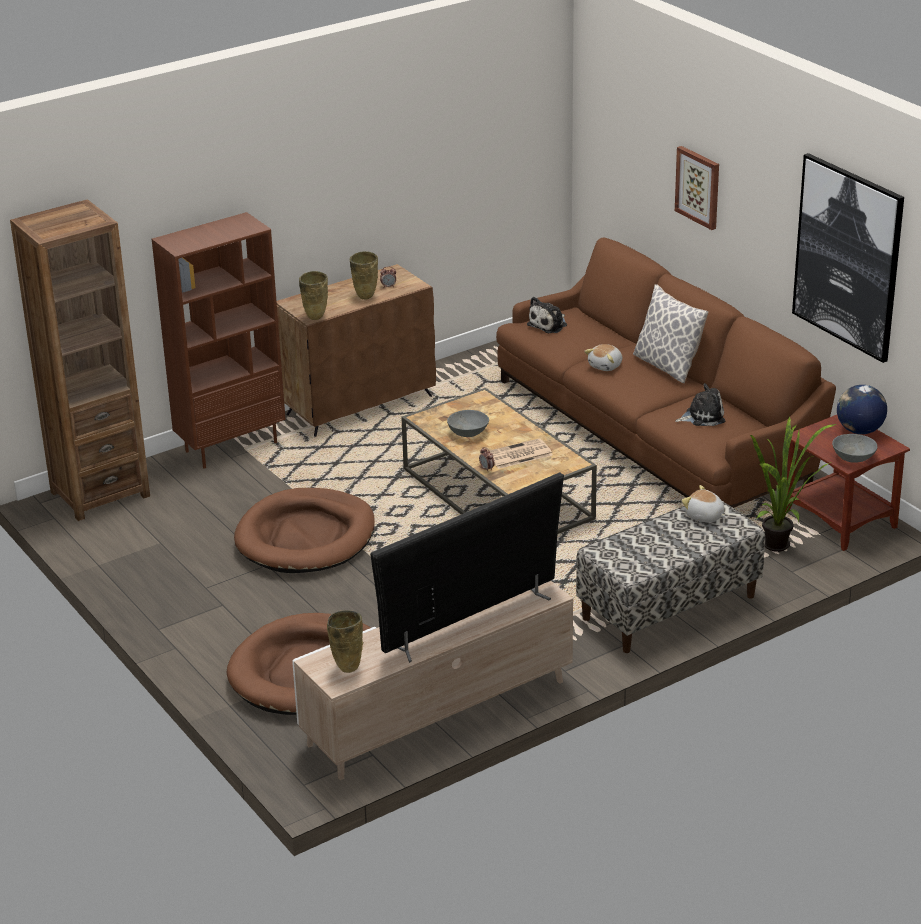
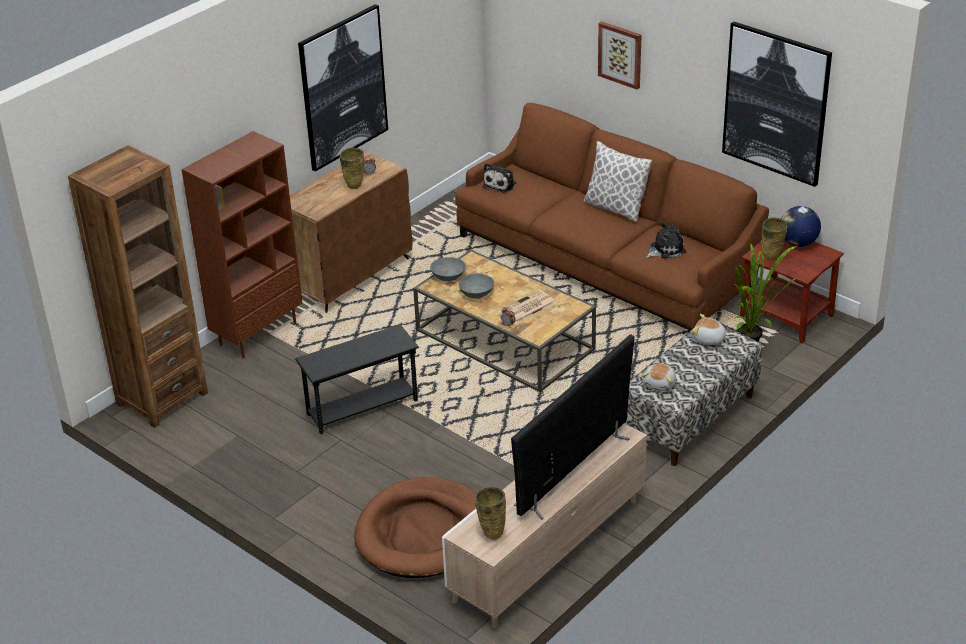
camera: 15 degrees left, 5 degrees up
(306, 537) = (362, 408): brown dog bed -> black side table
(315, 318) = (320, 213): beige vase -> beige vase (771, 258)
(371, 184) = (343, 87): none -> picture
(606, 366) = (566, 215): plush toy -> plush toy (660, 384)
(853, 458) = (805, 268): grey bowl -> grey bowl (448, 277)

